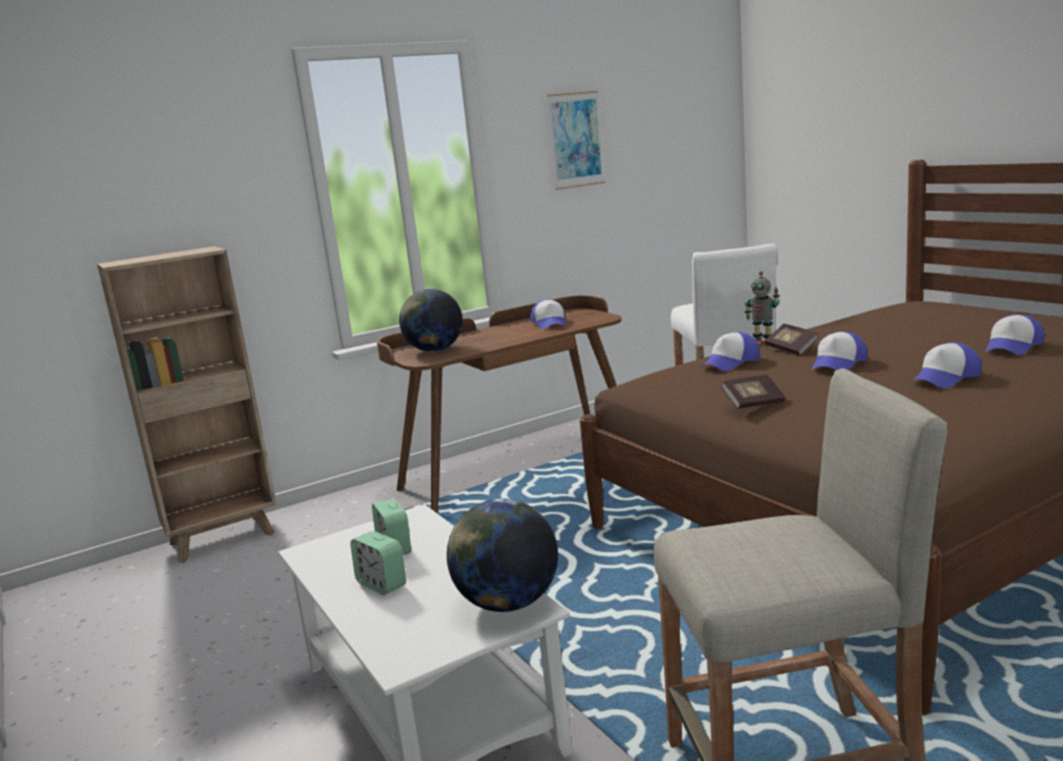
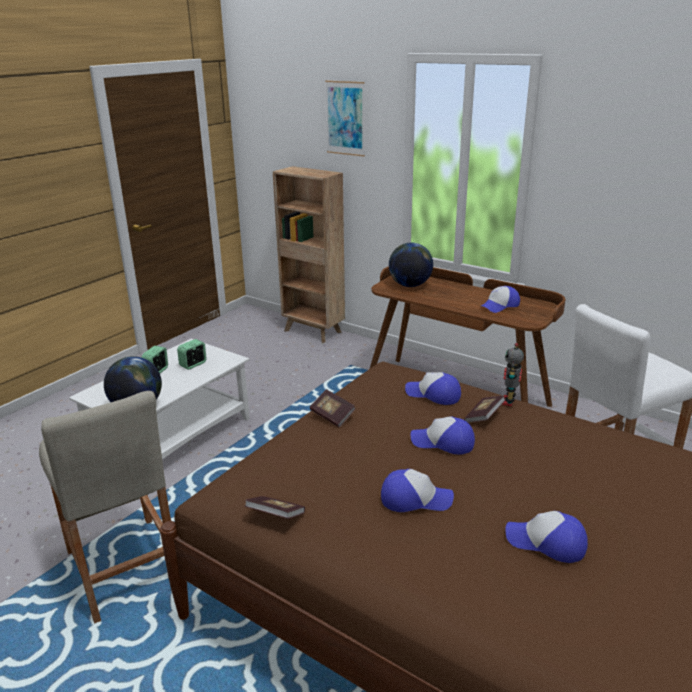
camera: 65 degrees right, 10 degrees up
(576, 140) = (634, 159): picture -> picture (345, 118)
(945, 378) = (415, 499): cap -> cap turned 150 degrees clockwise
(978, 433) = (275, 516): none -> book

